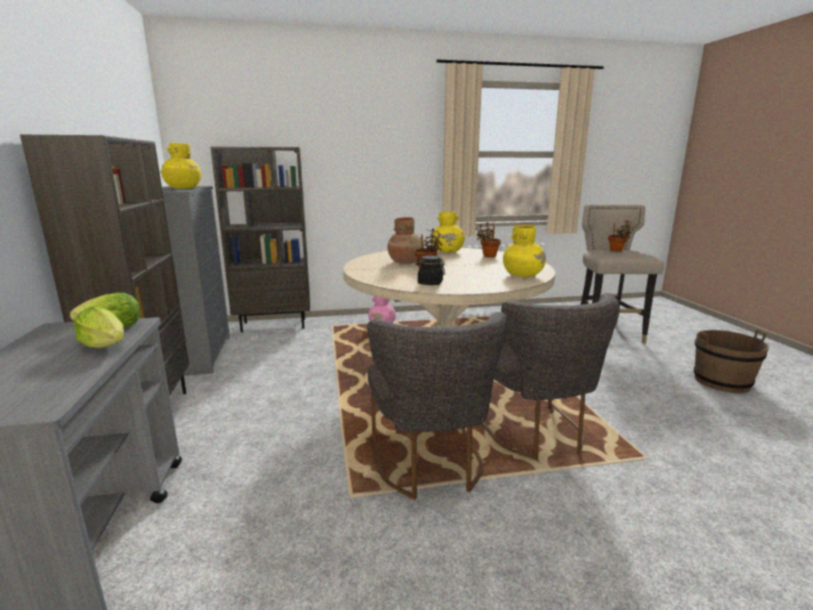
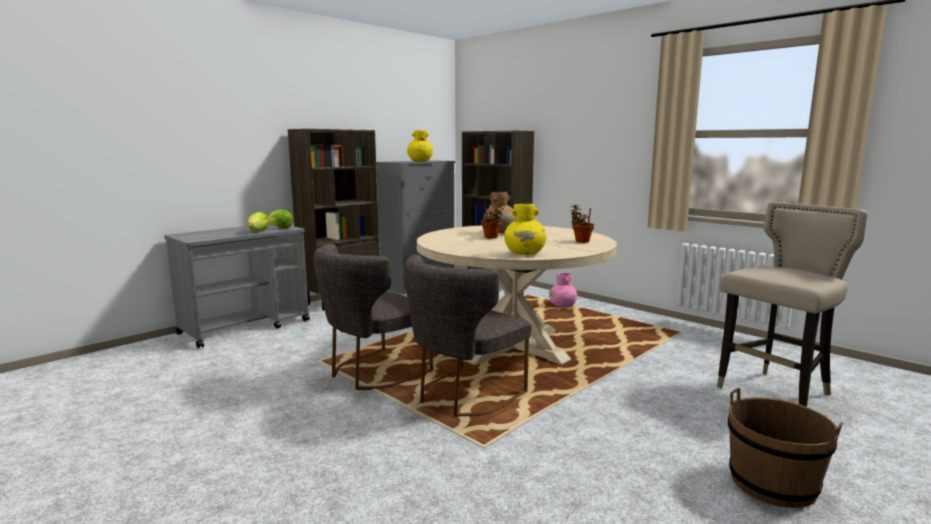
camera: 55 degrees right, 5 degrees down
(430, 283) = (447, 243): black jar -> none
(448, 252) = (568, 233): yellow vase -> none
(617, 250) = (790, 271): potted plant -> none

